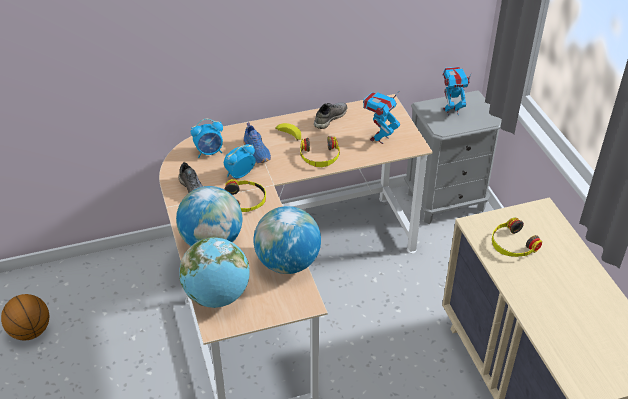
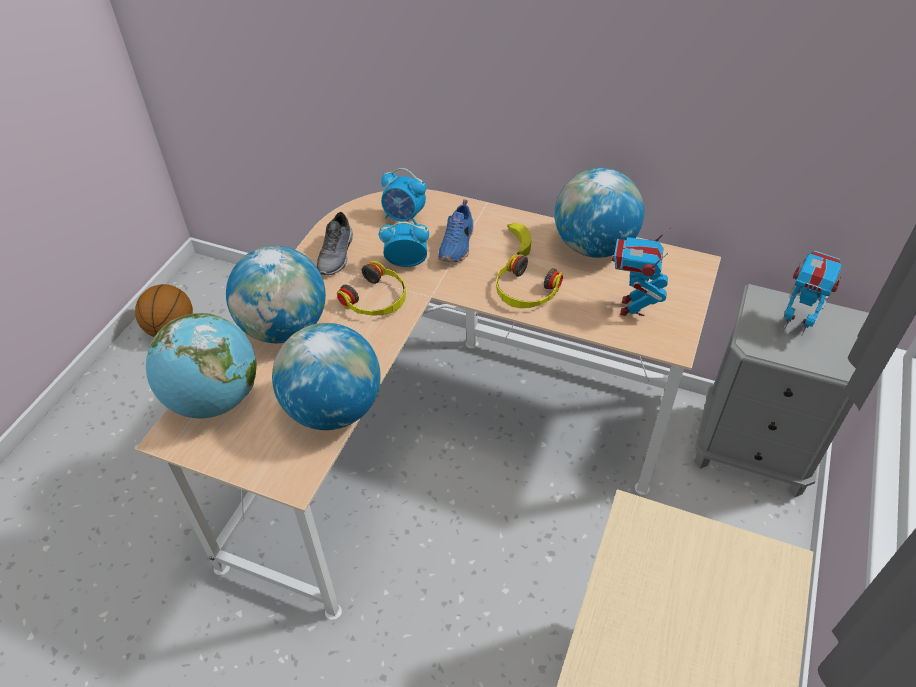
camera: 40 degrees right, 5 degrees up
(329, 118) = (593, 247): grey shoe -> globe
(379, 138) = (632, 307): toy robot -> toy robot turned 60 degrees counterclockwise
(512, 245) = (664, 591): headphones -> none

